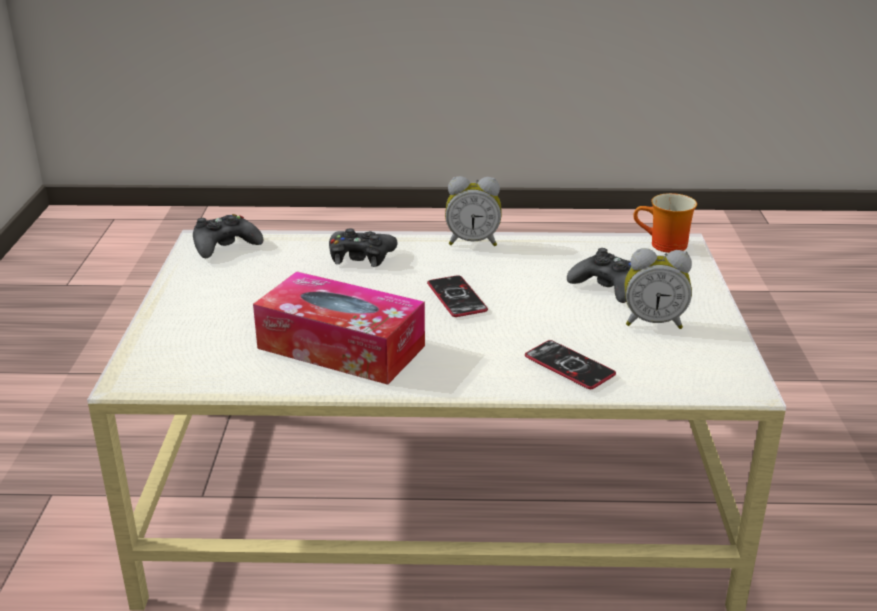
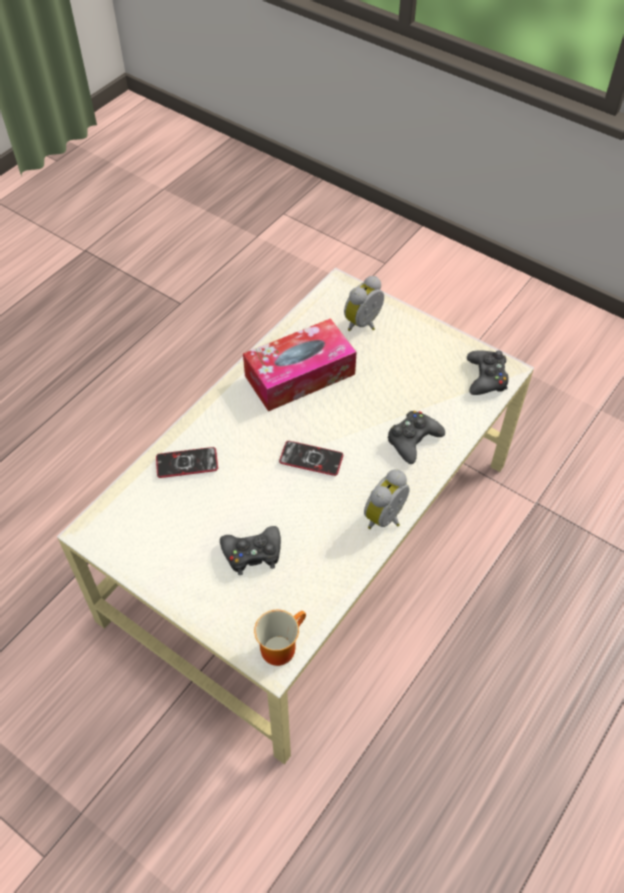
camera: 125 degrees right, 25 degrees up
(653, 322) = (189, 543): alarm clock -> alarm clock (365, 324)

